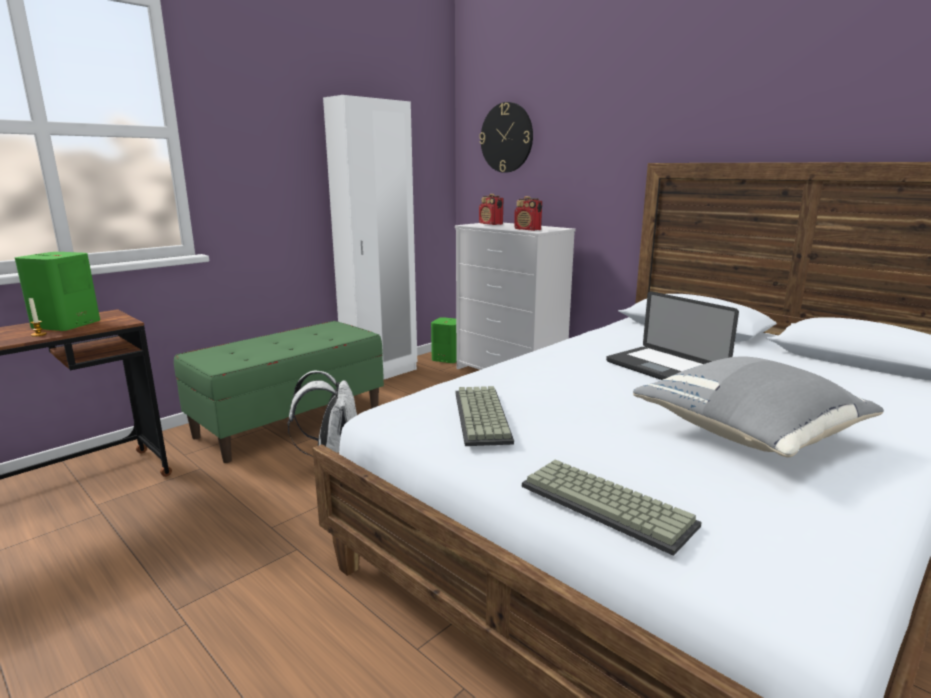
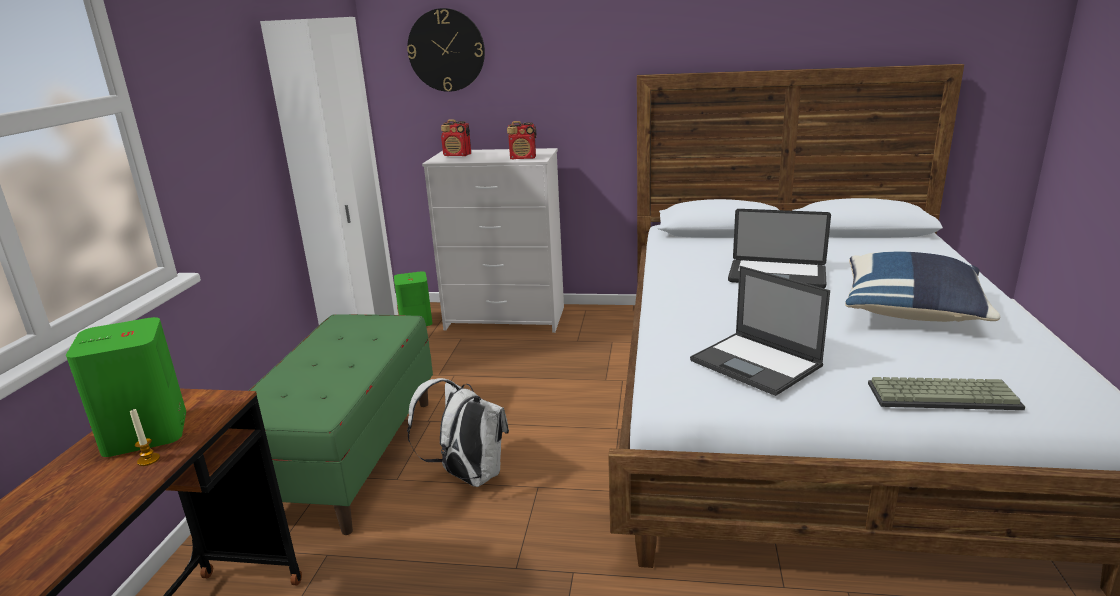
camera: 35 degrees left, 5 degrees up
(484, 417) = (757, 364): keyboard -> laptop
(750, 435) = (912, 312): grey pillow -> blue pillow

